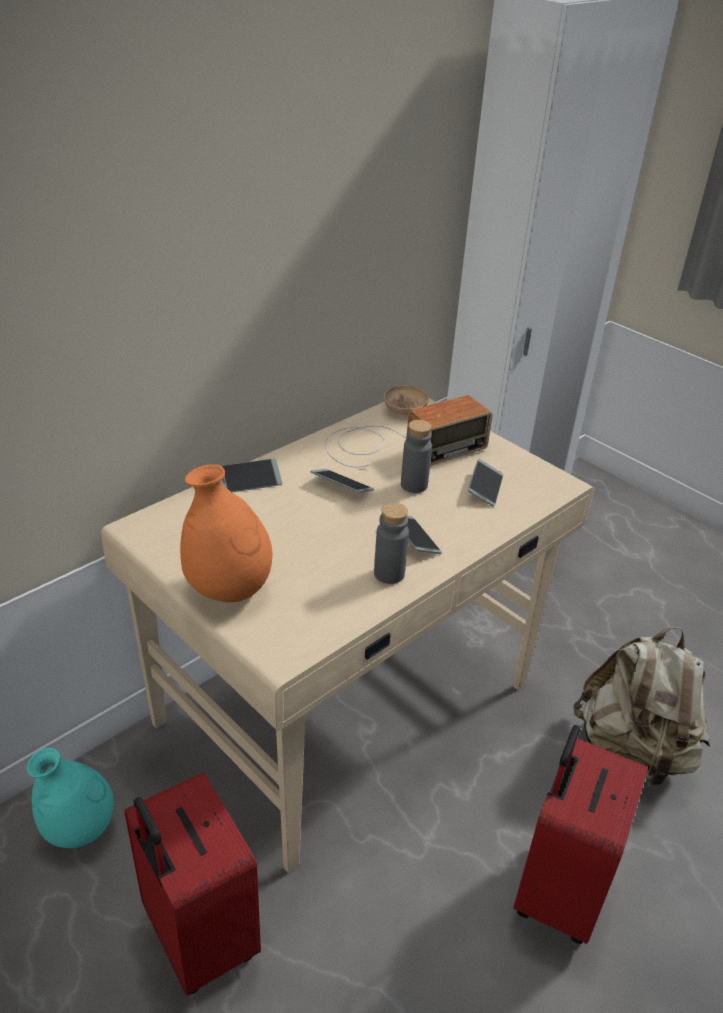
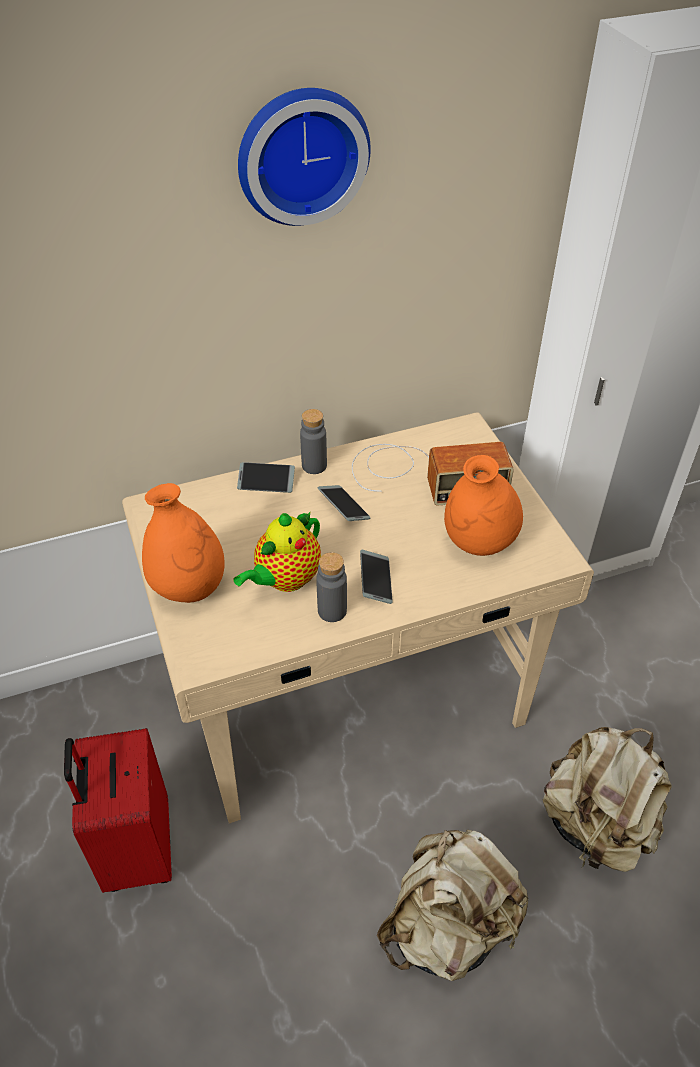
camera: 25 degrees right, 10 degrees up
(79, 830) = (89, 729): turquoise vase -> none
(270, 114) = (301, 154): none -> wall clock
(325, 559) = (285, 580): none -> teapot
(405, 410) = (453, 436): brown bowl -> none
(414, 485) = (411, 523): grey bottle -> grey bottle (314, 465)
(485, 488) = (478, 543): phone -> orange vase
(557, 890) = (448, 927): red suitcase -> beige backpack

